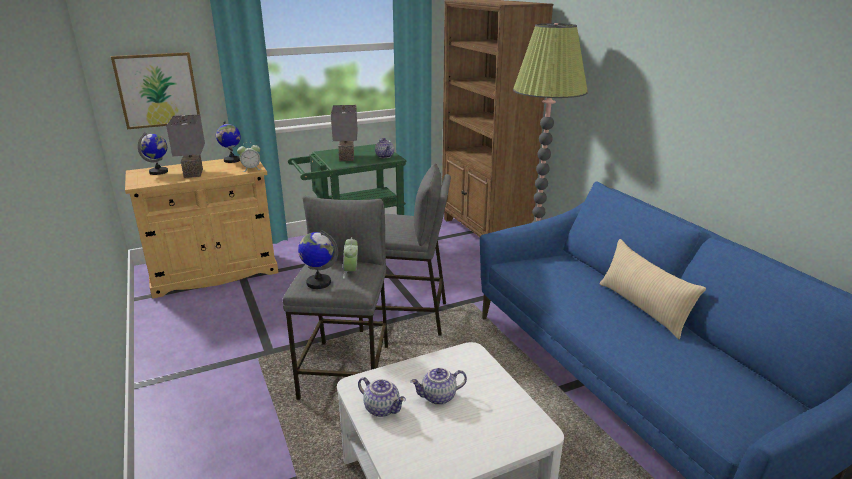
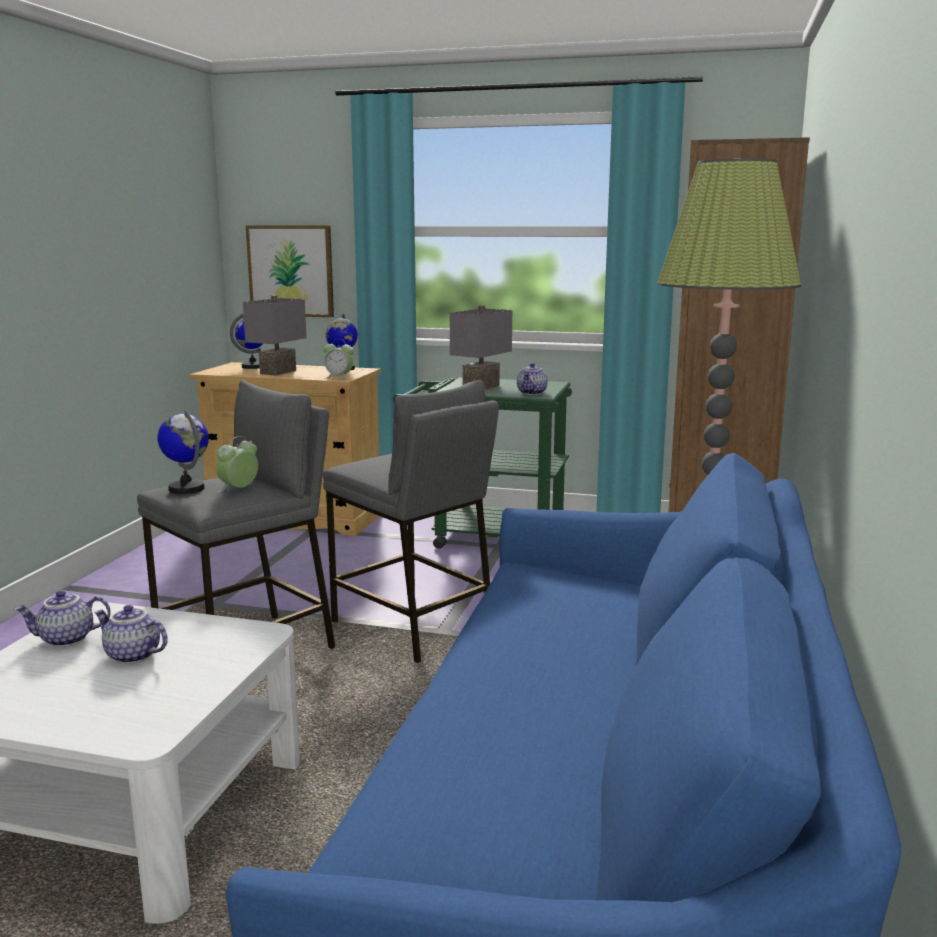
camera: 40 degrees right, 10 degrees down
(382, 408) = (66, 640): teapot -> teapot turned 90 degrees clockwise
(642, 308) = (613, 683): beige pillow -> none

